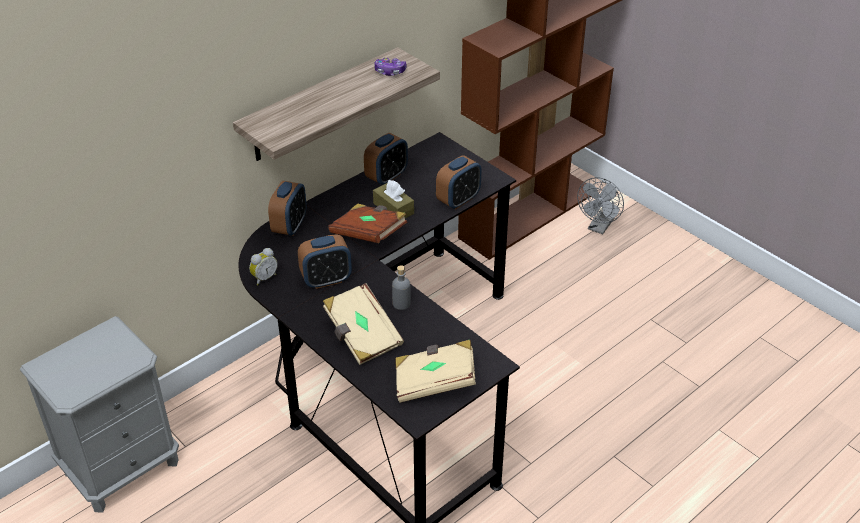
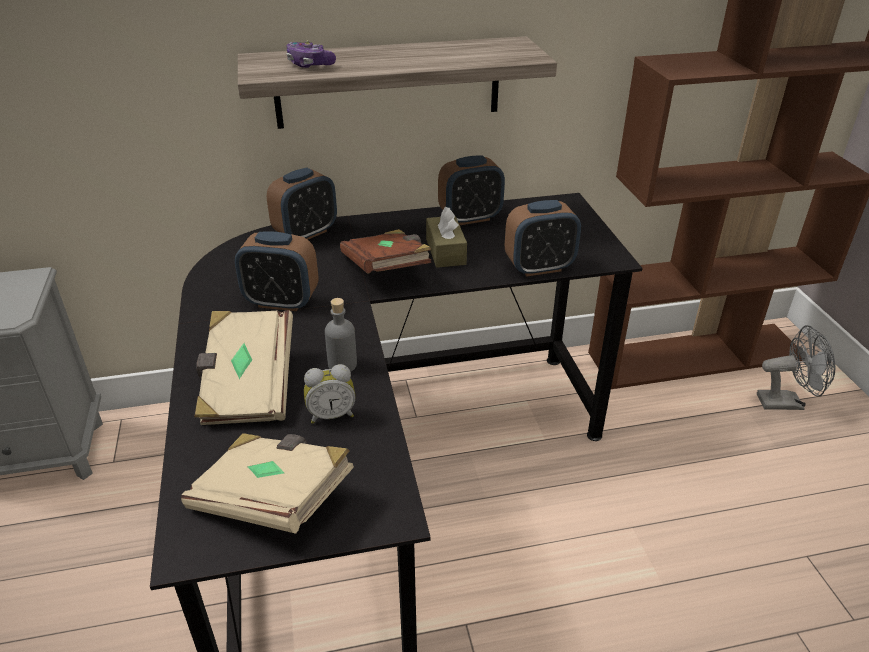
camera: 30 degrees right, 5 degrees down
(264, 278) = (216, 275): alarm clock -> alarm clock (331, 415)
(390, 71) = (488, 51): game controller -> game controller (309, 64)
(599, 227) = (786, 402): grey fan -> grey fan turned 150 degrees counterclockwise

